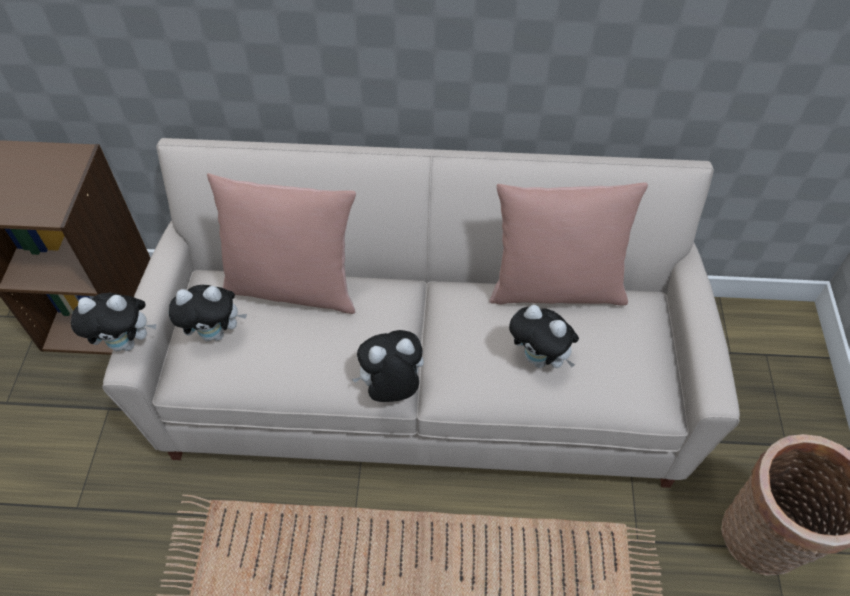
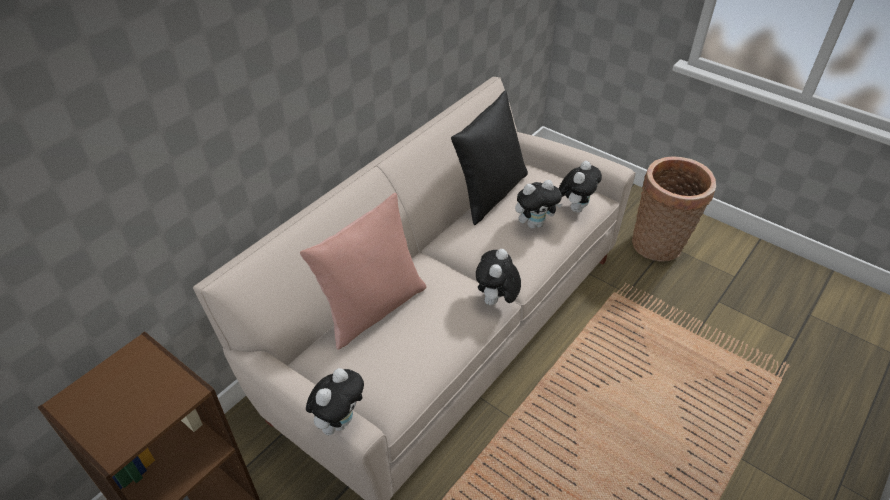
camera: 55 degrees left, 10 degrees down
(215, 333) = (370, 370): plush toy -> plush toy (575, 207)
(556, 288) = (489, 194): pink pillow -> black pillow

